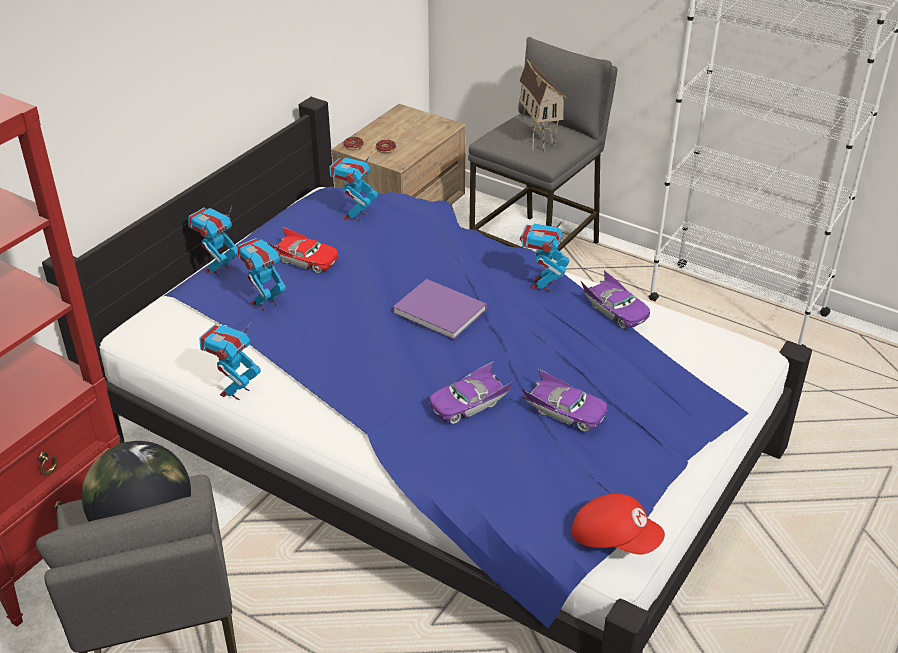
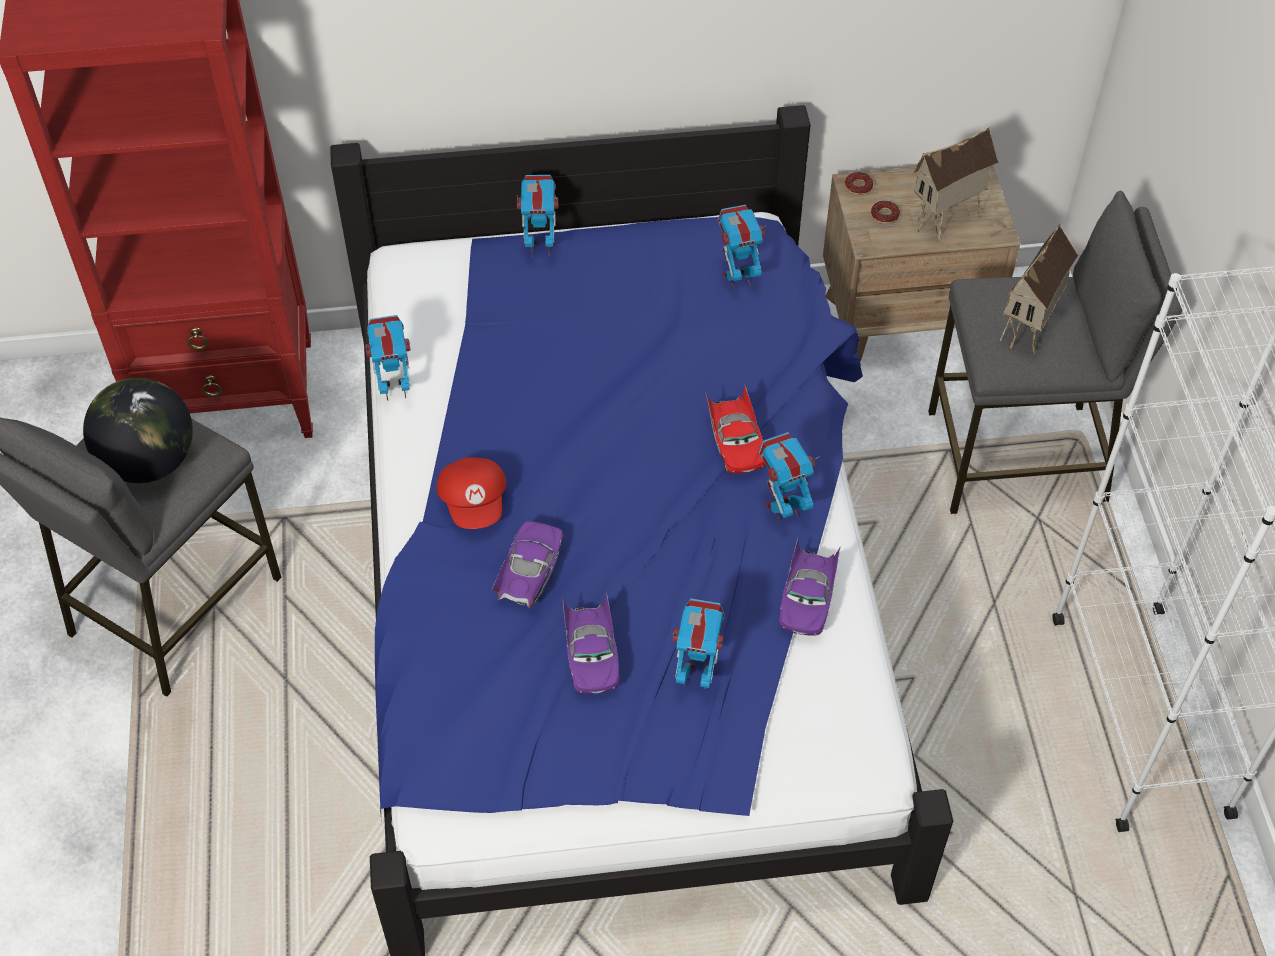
camera: 50 degrees right, 15 degrees up
(265, 303) = (525, 318): toy robot -> toy robot (697, 675)
(304, 260) = (620, 296): red toy car -> red toy car (735, 441)
(420, 136) = (946, 224): none -> toy house
(439, 309) = (649, 452): purple book -> none
(469, 404) = (530, 571): purple toy car -> purple toy car turned 90 degrees clockwise
(614, 538) = (453, 801): red cap -> red cap (475, 502)

